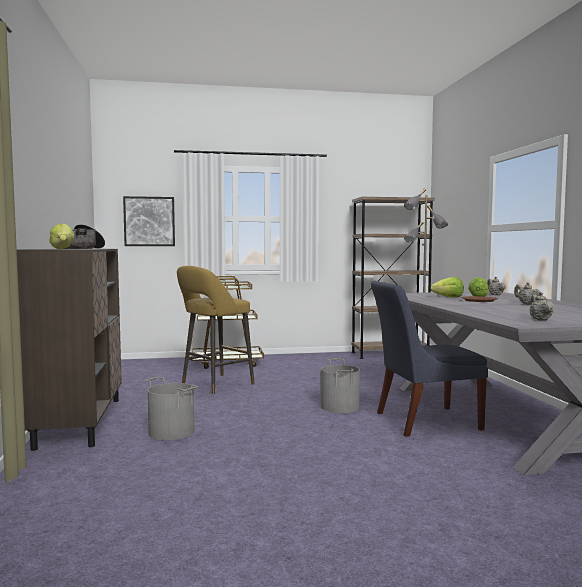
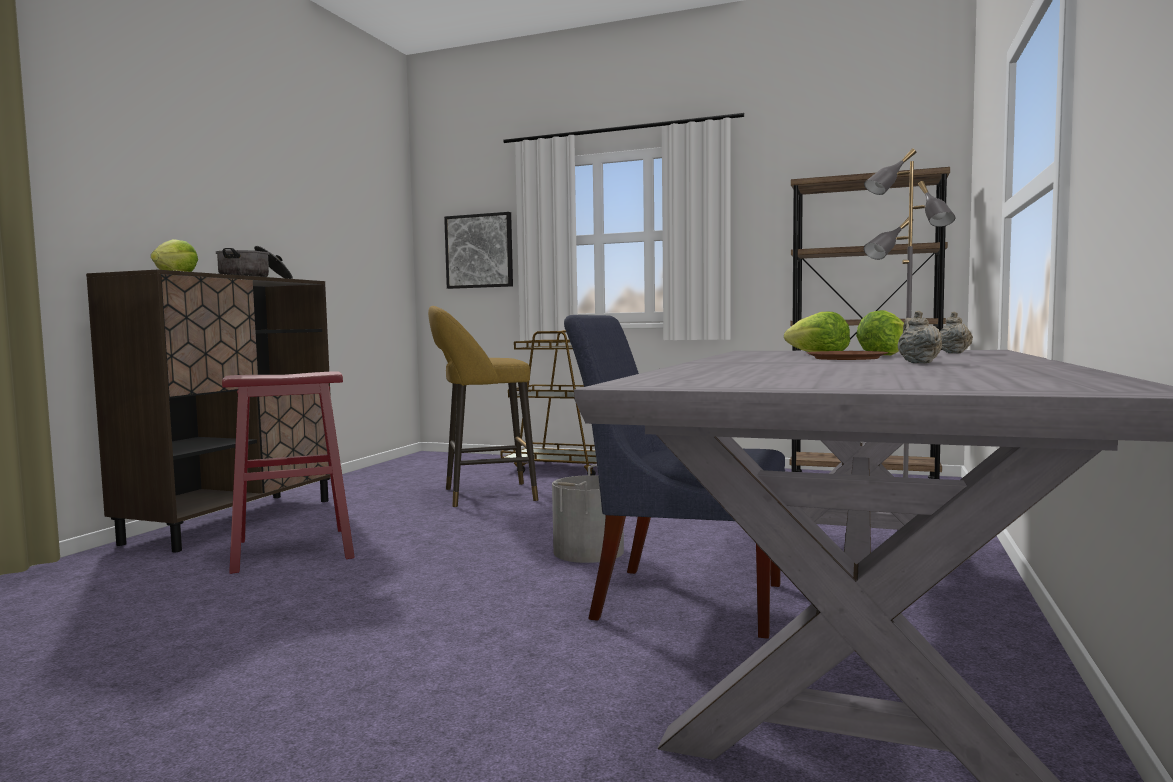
camera: 30 degrees right, 0 degrees up
(172, 431) = (293, 549): grey bucket -> red stool
(540, 319) = (739, 380): beige teapot -> none

